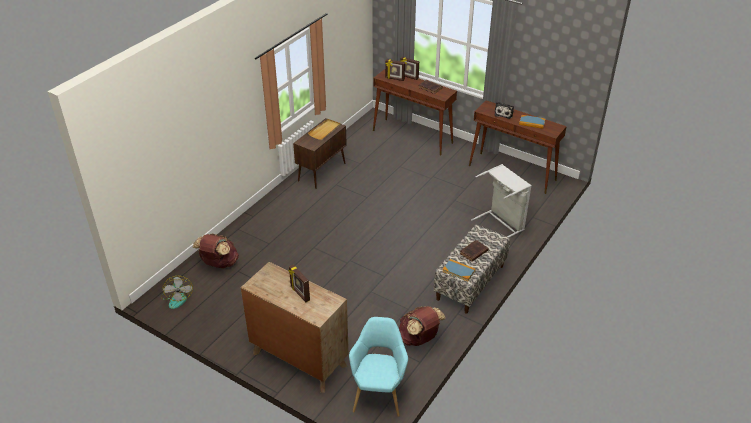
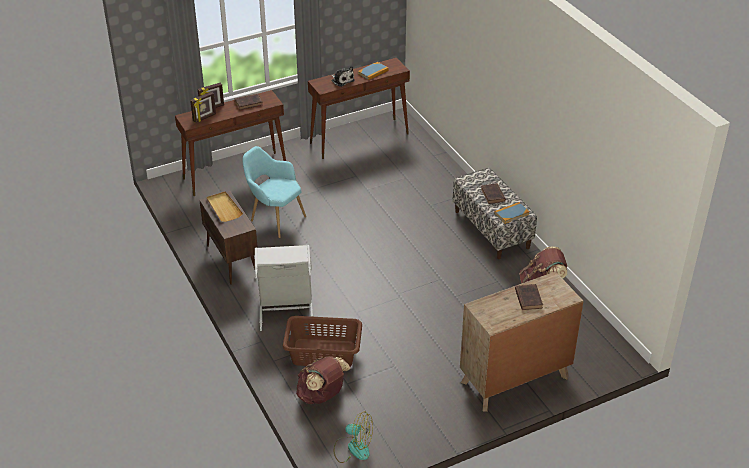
camera: 60 degrees left, 0 degrees up
(260, 248) = (323, 354): none -> brown laundry basket
(299, 294) = (528, 298): picture frame -> brown book
(378, 393) = (591, 341): turquoise armchair -> turquoise armchair (274, 218)
(501, 223) = (426, 177): grey laundry basket -> grey laundry basket (286, 310)

